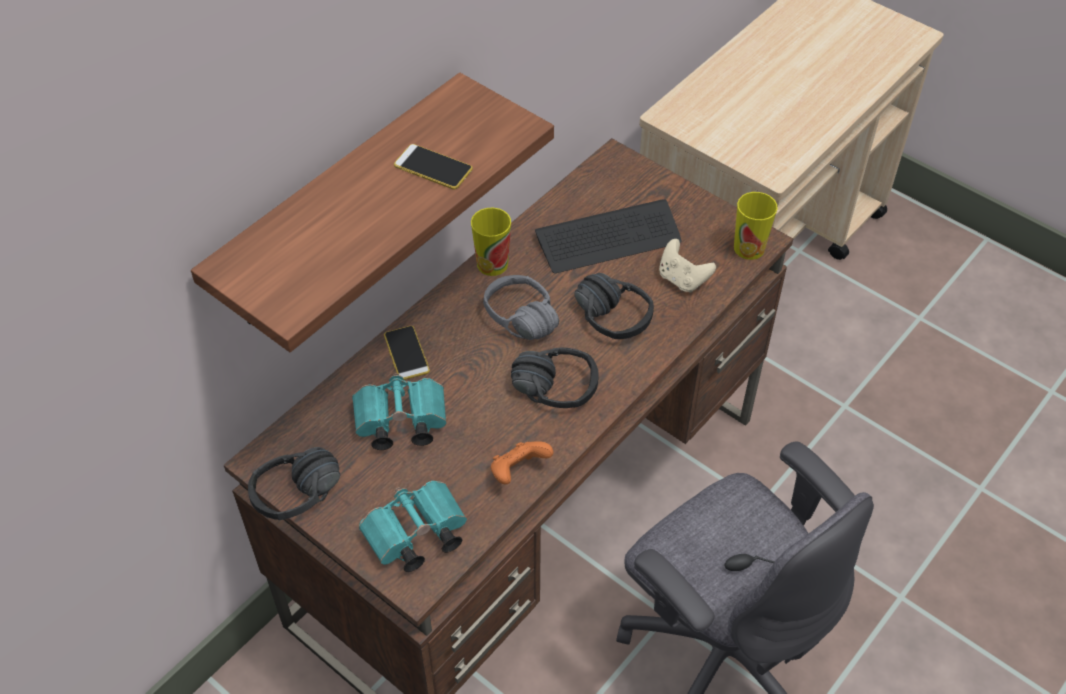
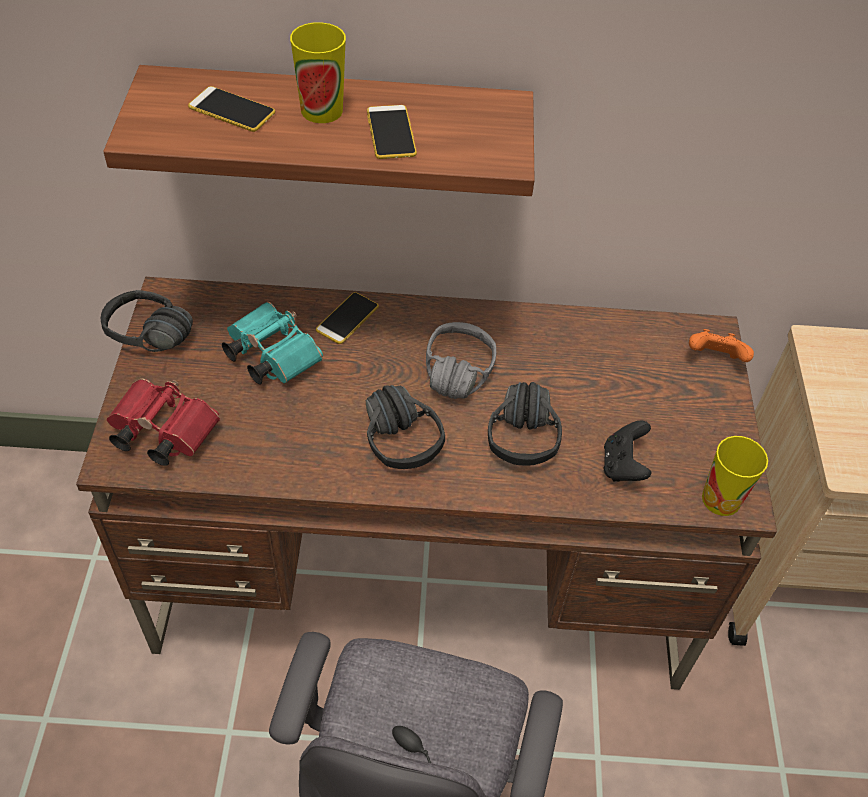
camera: 50 degrees right, 0 degrees up
(314, 241) = (232, 110): none -> phone
(414, 537) = (160, 432): turquoise binoculars -> red binoculars
(492, 264) = (497, 318): cup -> cup (321, 110)
(518, 471) = (285, 465): orange game controller -> orange game controller (714, 359)
(608, 239) = (612, 382): keyboard -> none
(682, 279) = (623, 466): beige game controller -> black game controller

